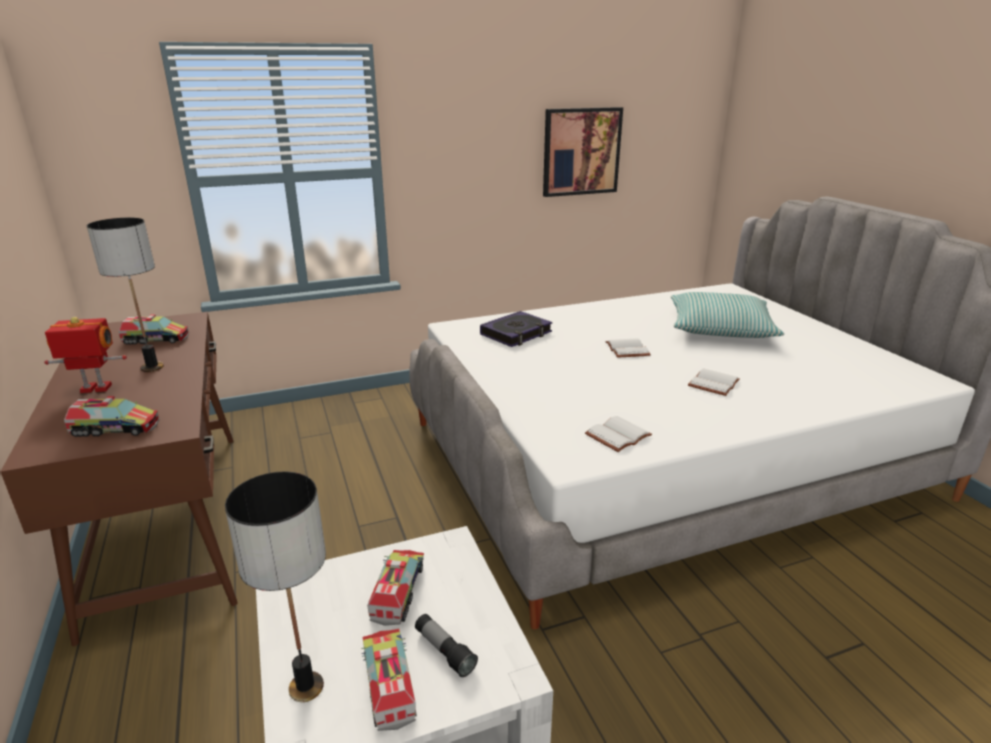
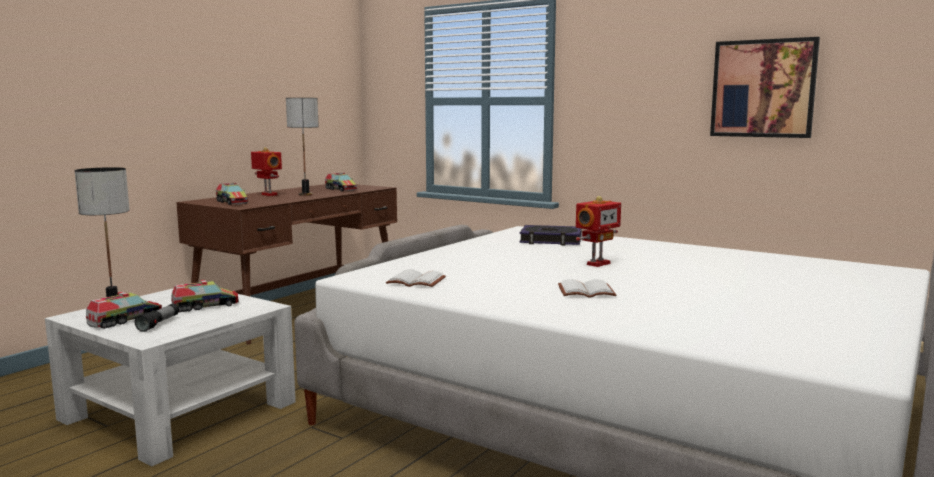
camera: 55 degrees right, 15 degrees down
(625, 349) = (597, 264): white book -> toy robot
(720, 328) = (748, 279): pillow -> none

